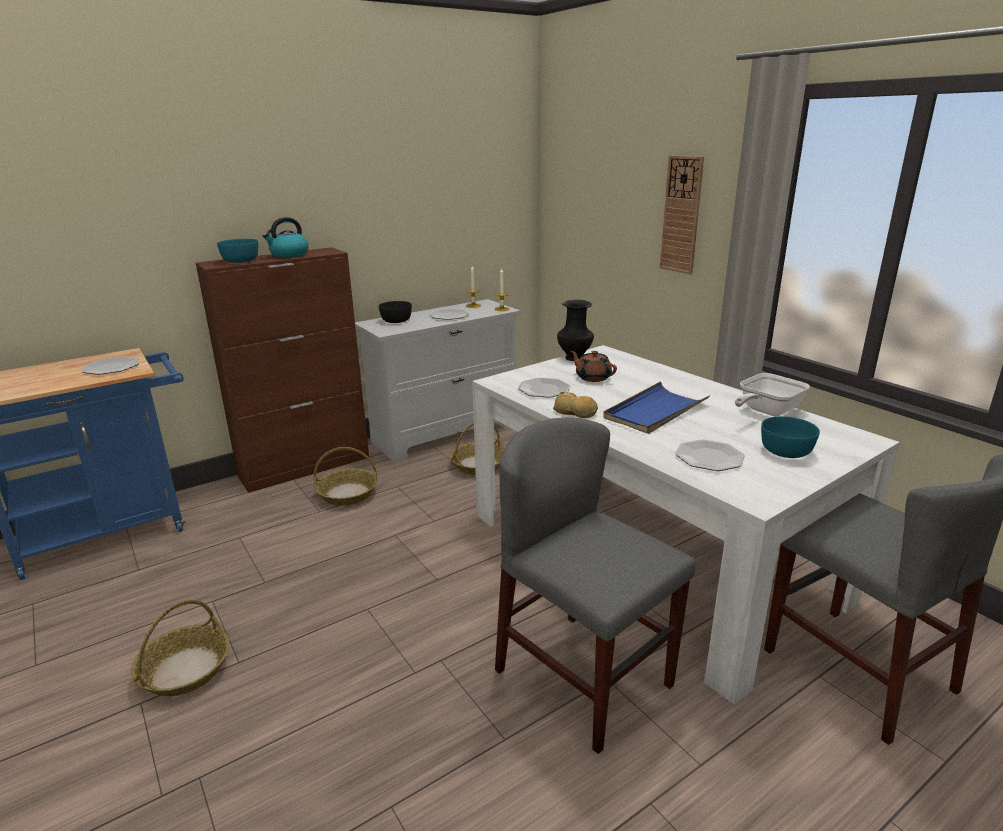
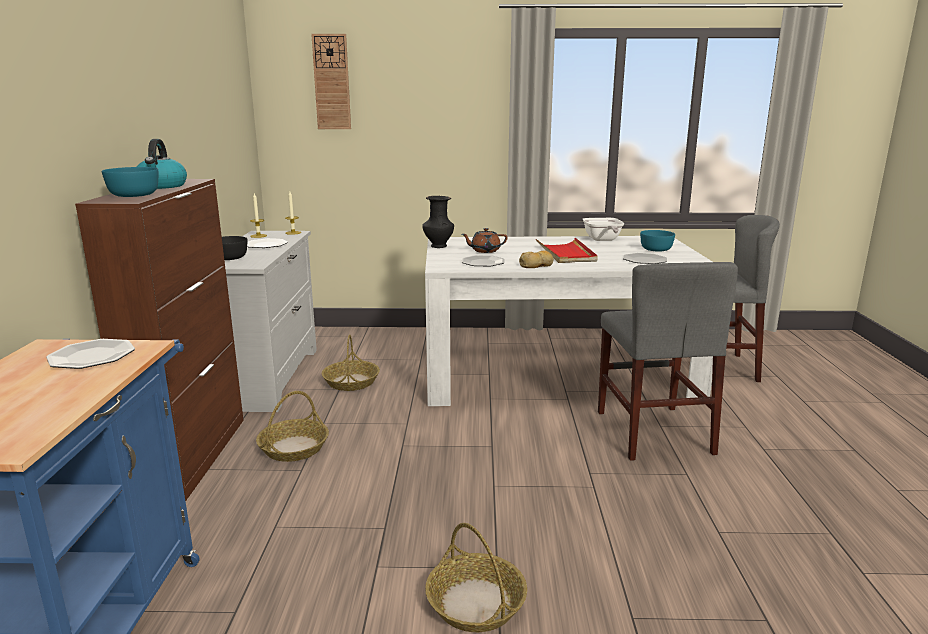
camera: 55 degrees left, 5 degrees down
(583, 677) = (653, 432): grey chair -> grey chair turned 90 degrees counterclockwise
(655, 411) = (566, 253): blue tray -> red tray
(681, 215) = (447, 125): wall clock -> wall clock (332, 82)

